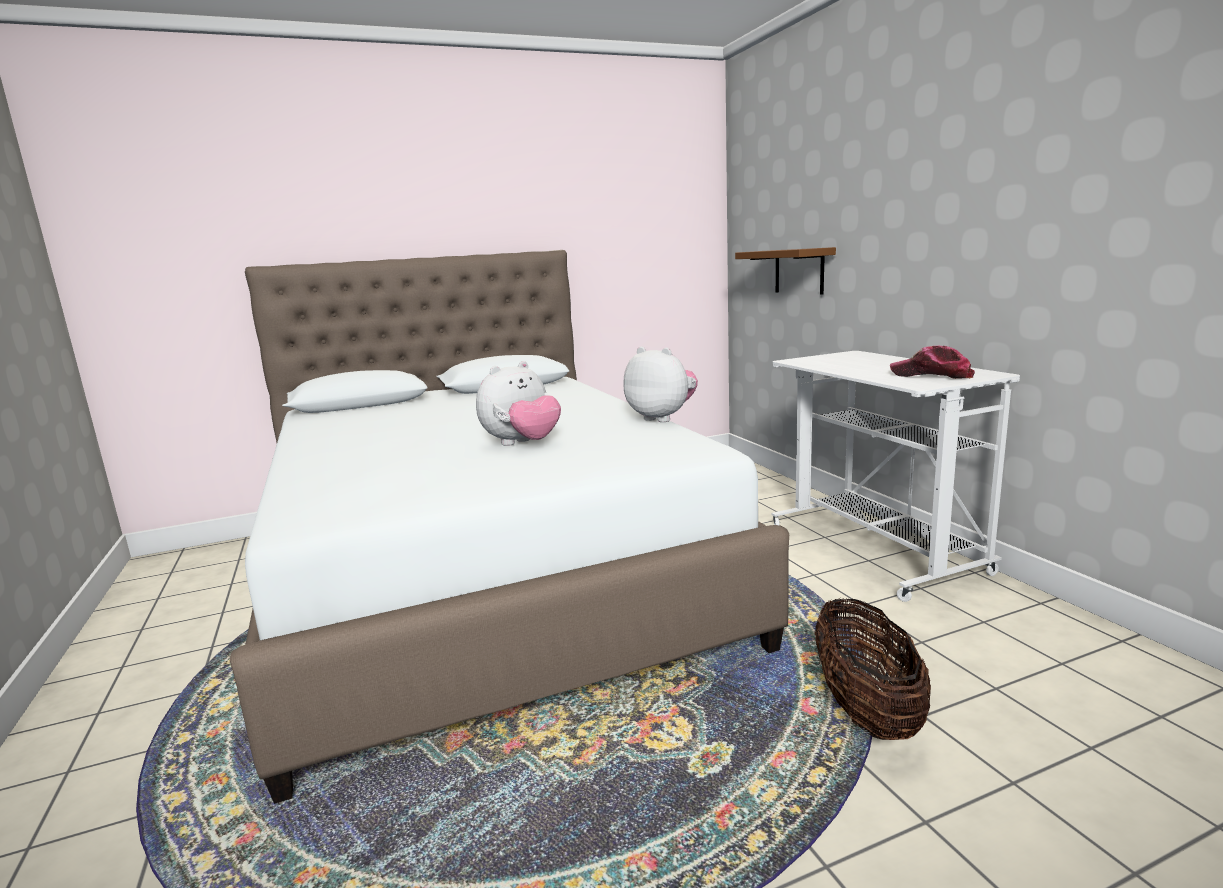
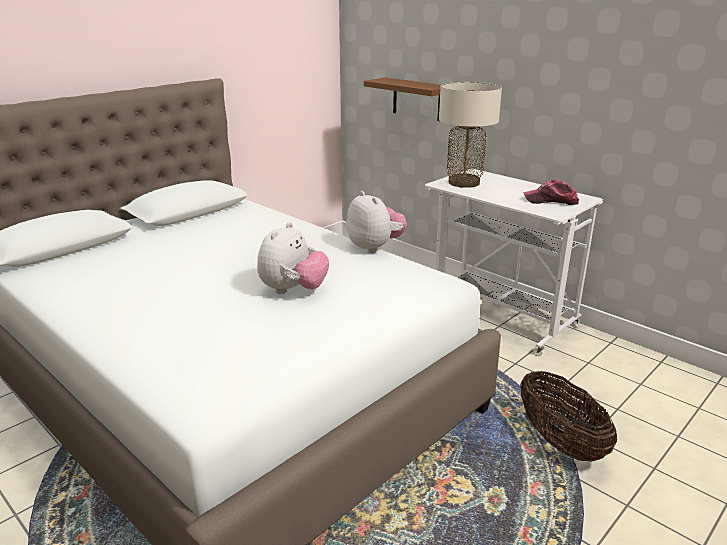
camera: 25 degrees left, 10 degrees up
(662, 418) = (375, 247): plush toy -> plush toy turned 45 degrees clockwise
(826, 360) = (464, 183): none -> table lamp

